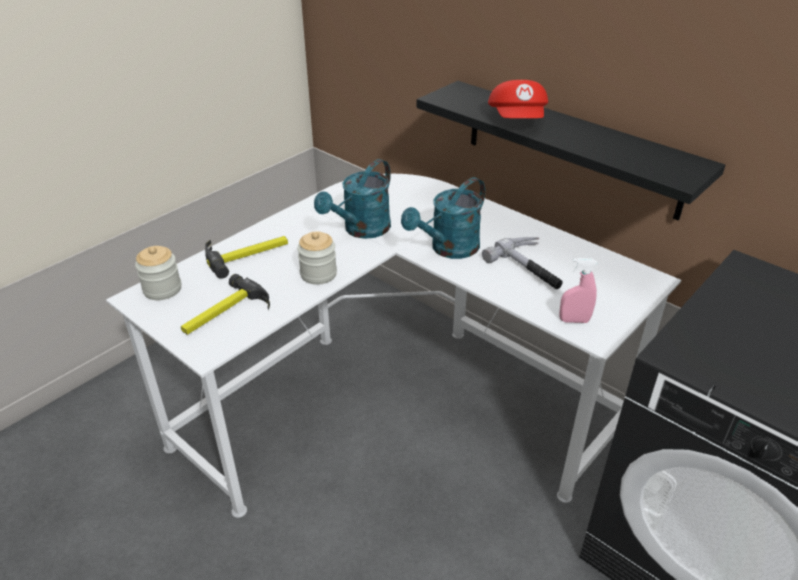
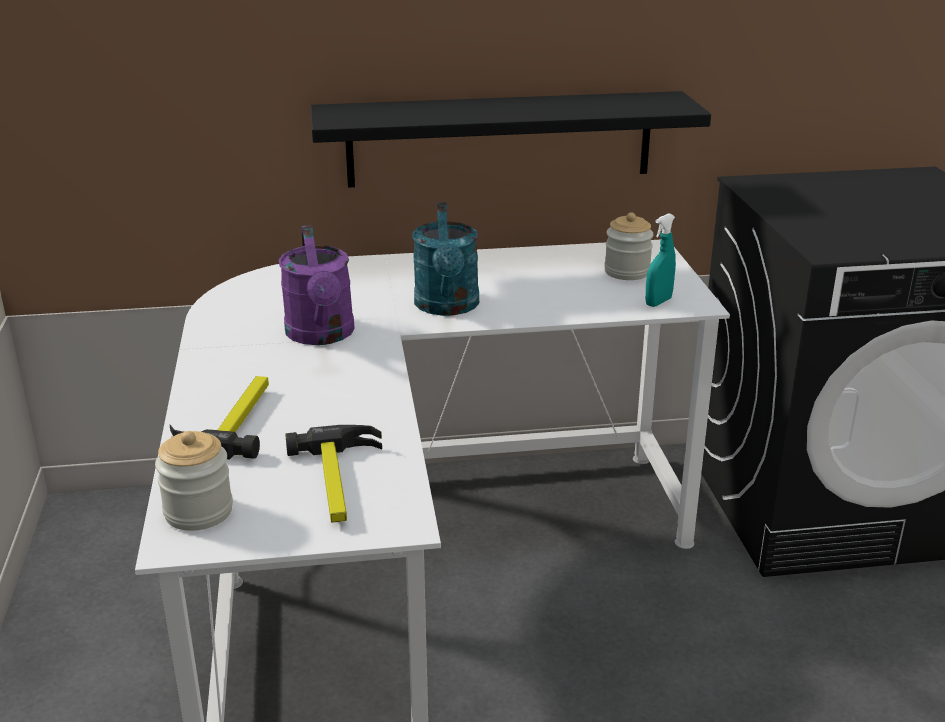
camera: 50 degrees left, 10 degrees down
(318, 274) = (363, 392): jar -> jar (627, 272)
(361, 230) = (322, 335): turquoise watering can -> purple watering can
(518, 120) = (460, 113): red cap -> none
(532, 268) = (549, 284): hammer -> none
(574, 320) = (658, 302): pink spray bottle -> turquoise spray bottle

